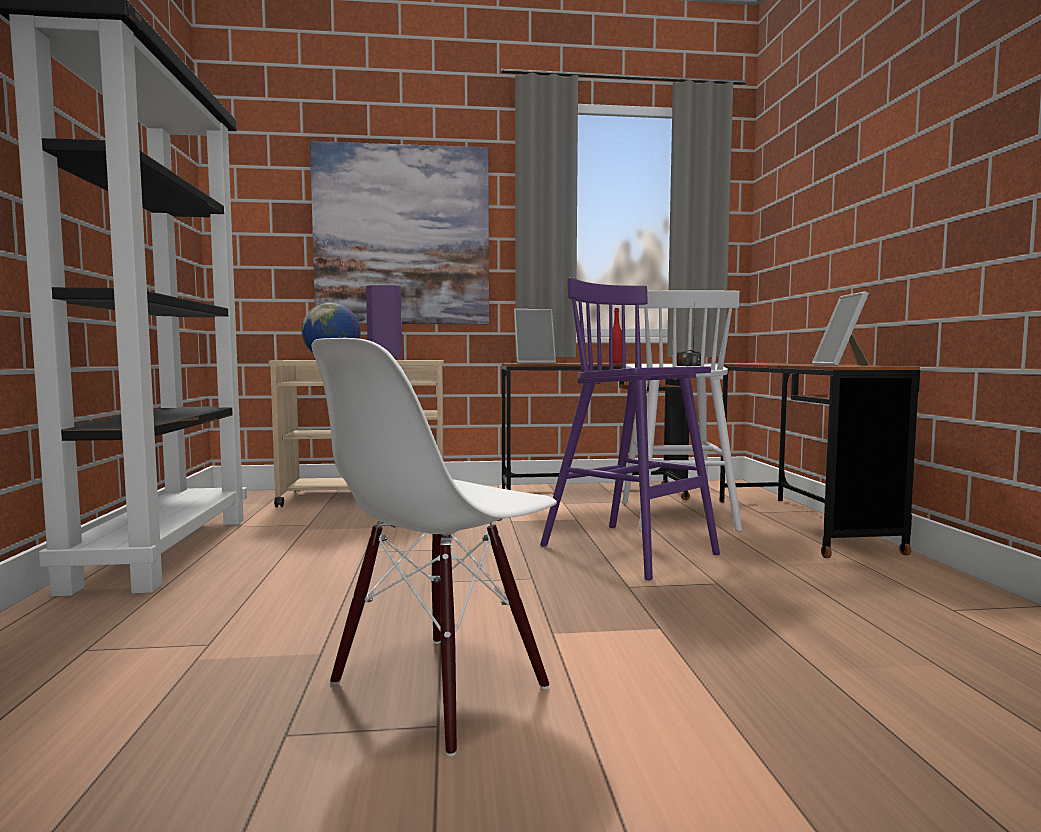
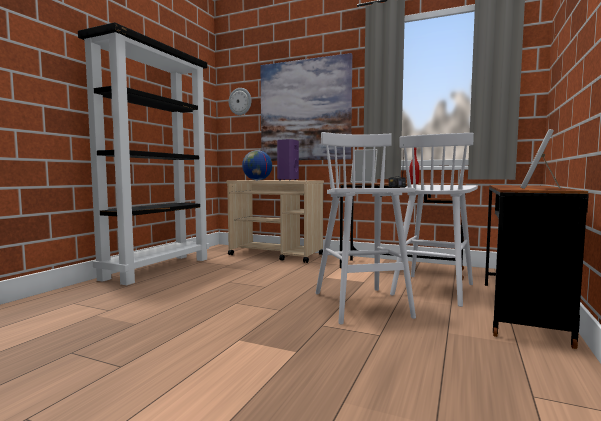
camera: 30 degrees right, 0 degrees up
(262, 205) = (240, 101): none -> wall clock
(439, 688) = (149, 351): white chair -> none
(631, 551) = (362, 305): purple stool -> white stool

